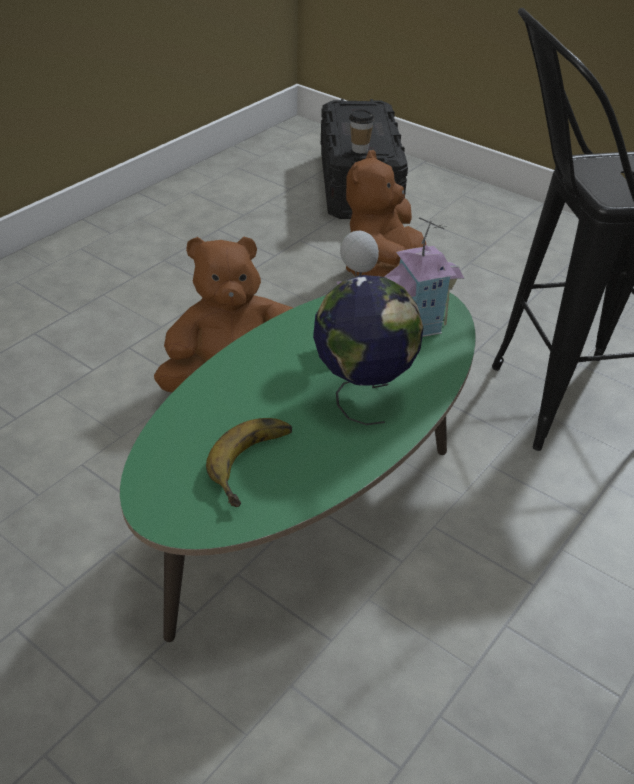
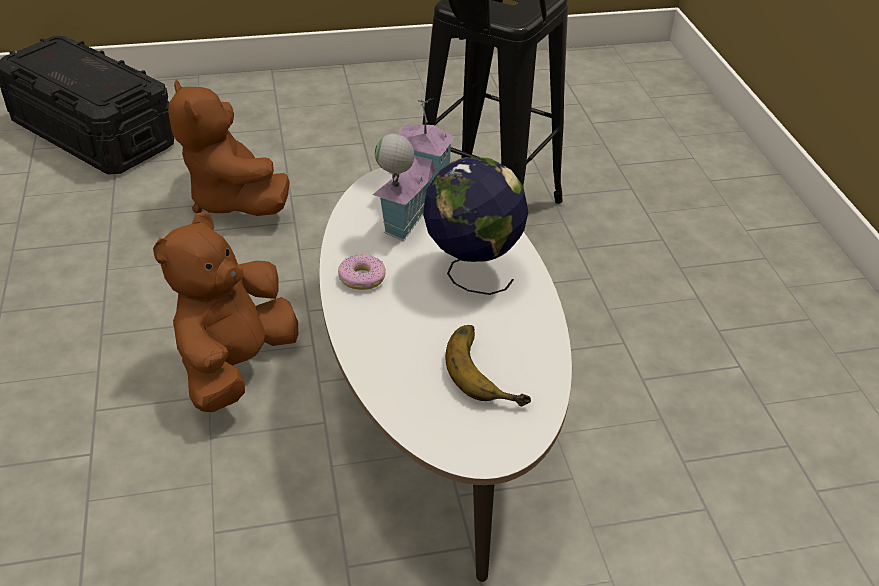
camera: 50 degrees left, 0 degrees up
(282, 345) = (362, 278): none -> donut
(313, 505) = (435, 406): green coffee table -> white coffee table
(359, 149) = (110, 91): cup -> none

